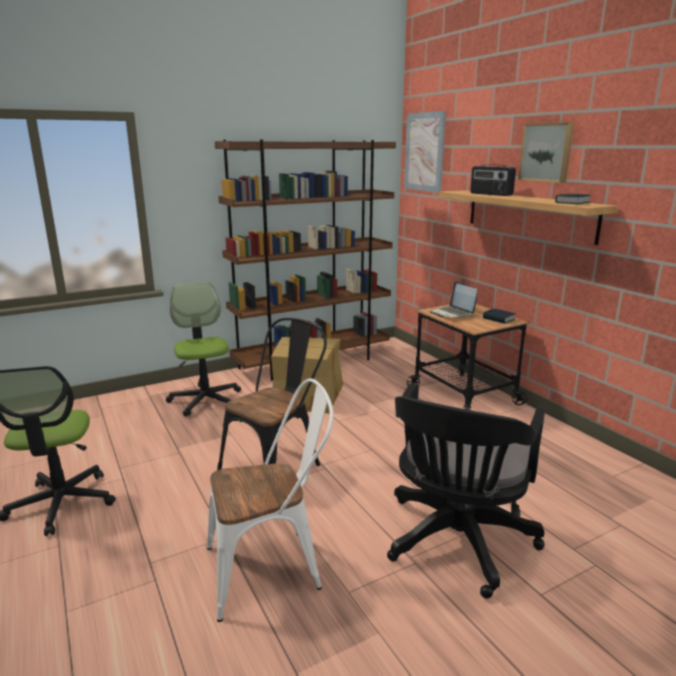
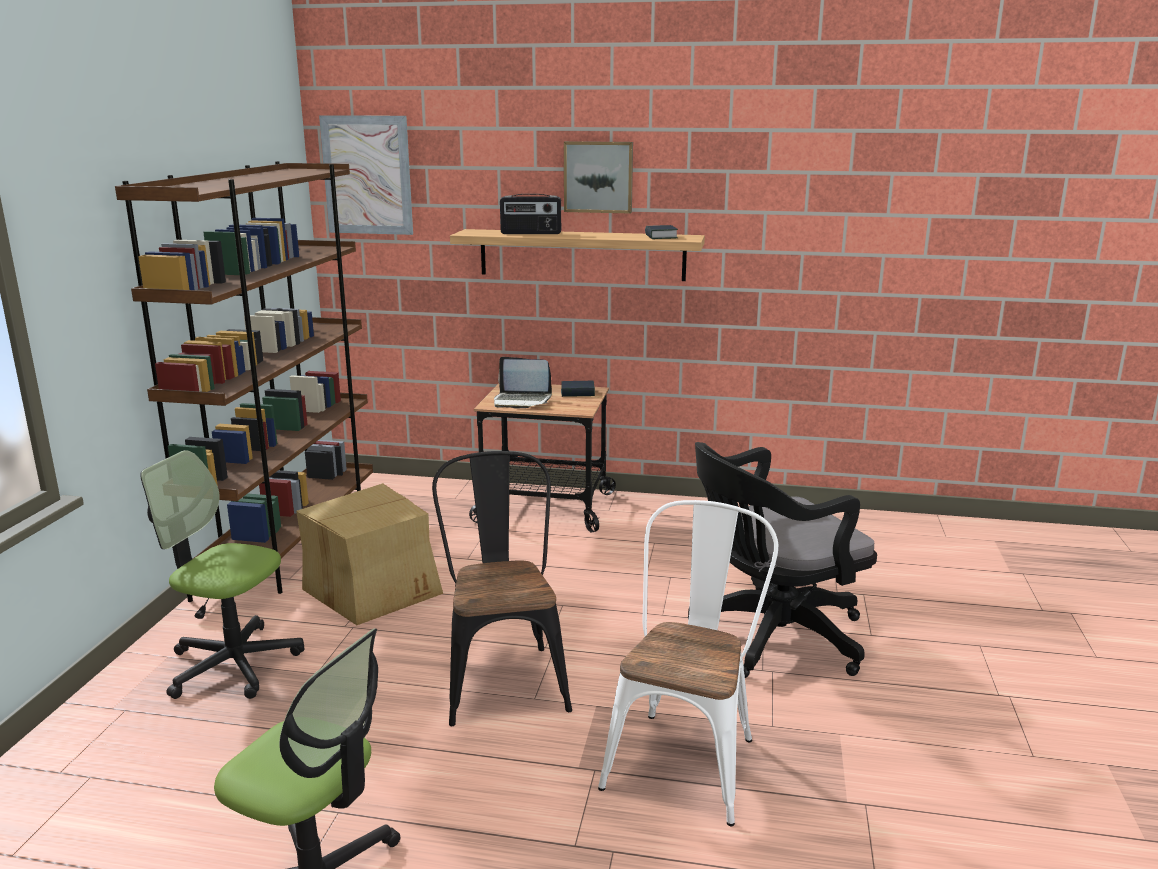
camera: 50 degrees left, 0 degrees up
(456, 543) = (770, 638): black office chair -> black office chair turned 90 degrees clockwise

